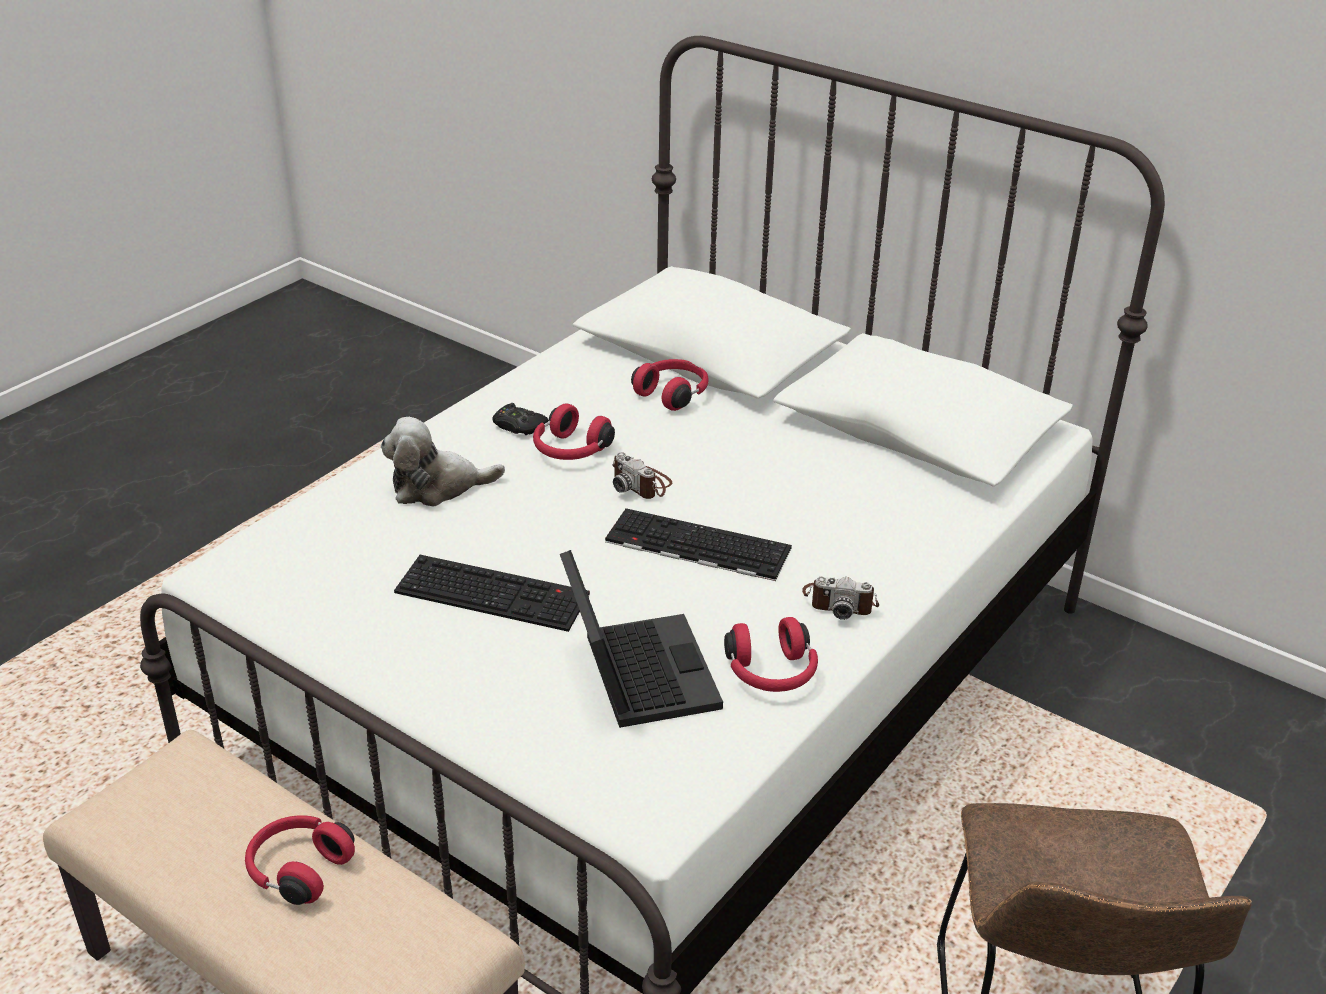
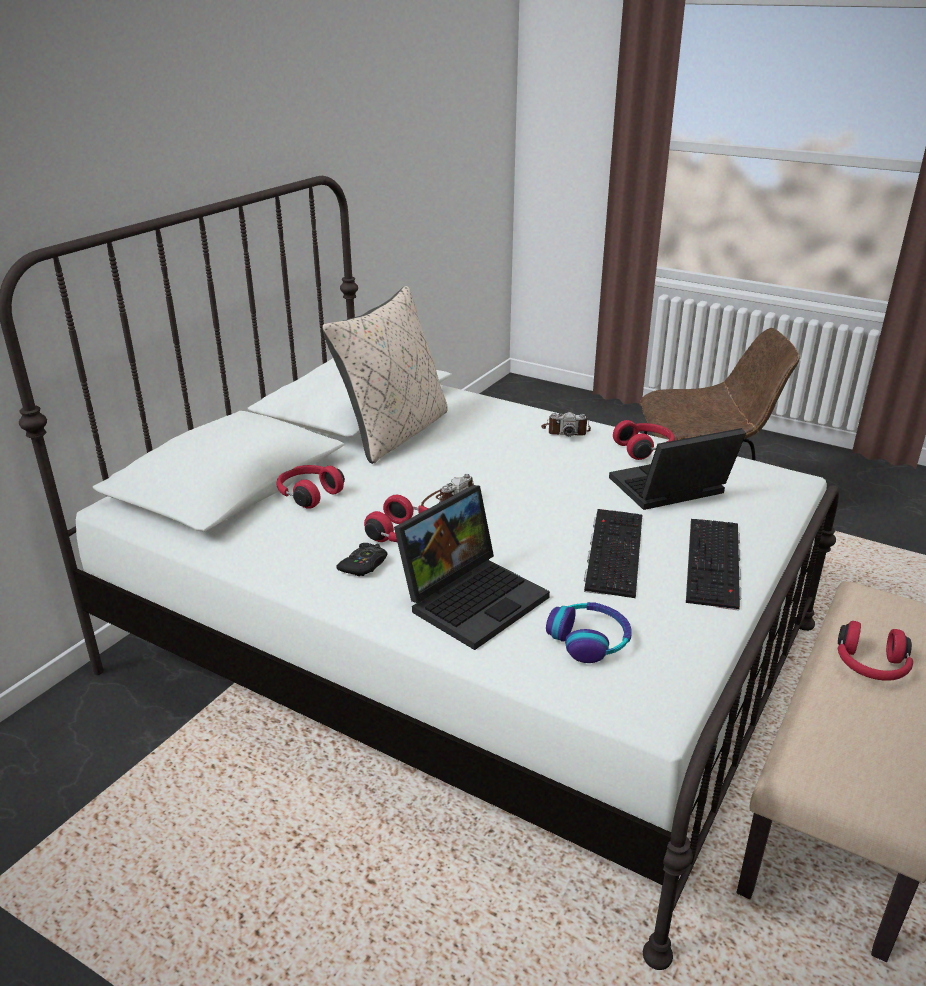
camera: 95 degrees left, 5 degrees down
(337, 550) = (589, 640): none -> headphones
(437, 486) = (473, 597): plush toy -> laptop
(695, 546) = (523, 477): keyboard -> keyboard (715, 563)
(833, 453) = (395, 433): none -> beige pillow
(840, 602) = (565, 431): camera -> camera turned 90 degrees clockwise

